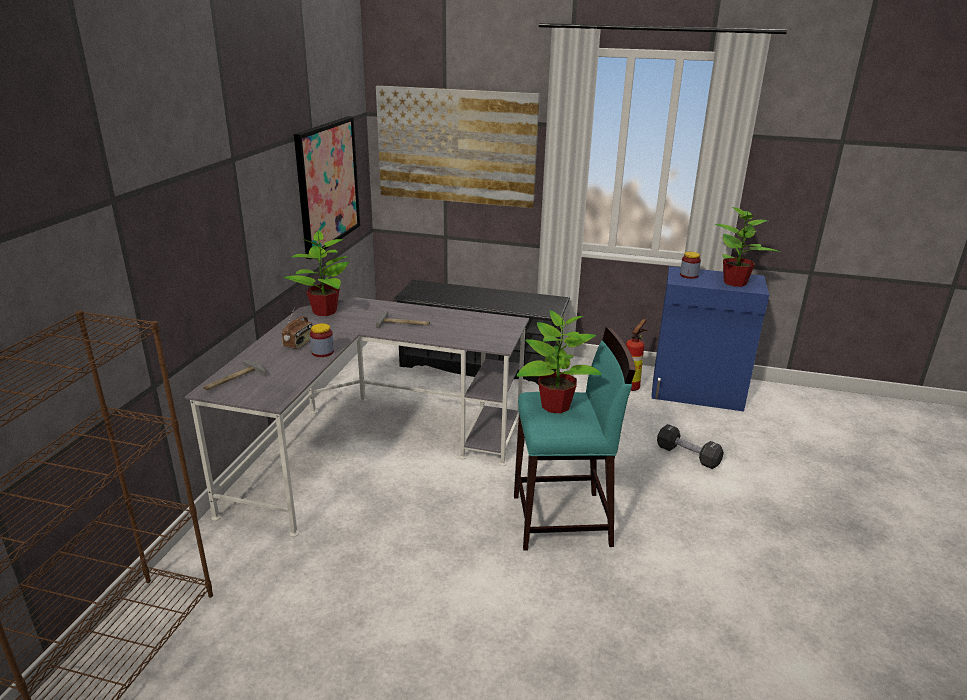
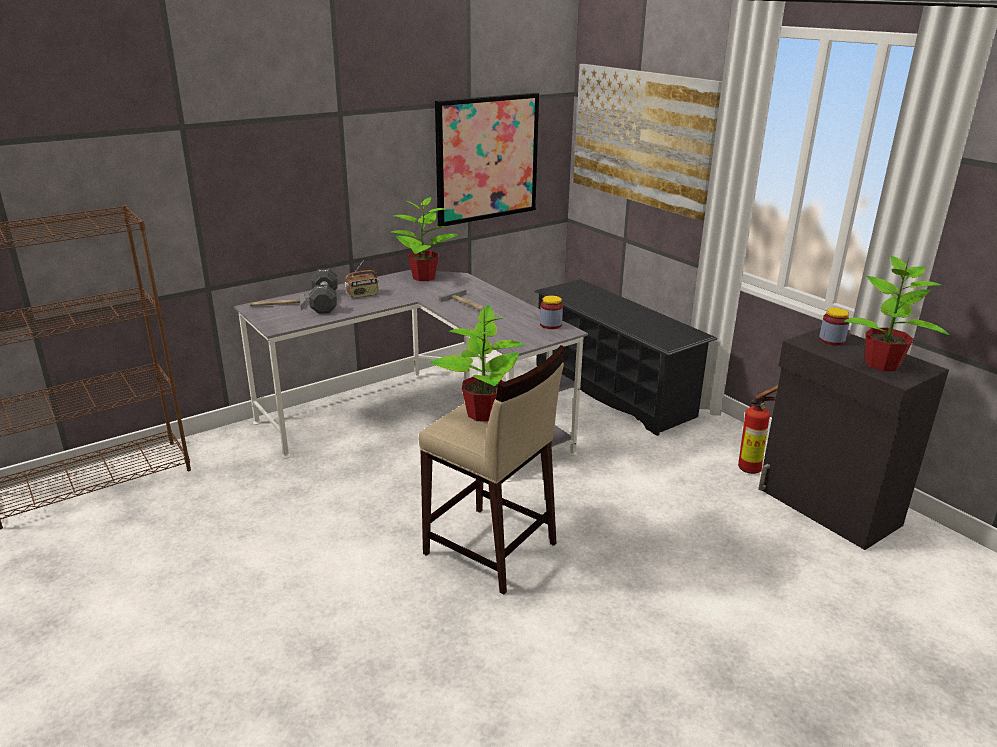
camera: 40 degrees right, 0 degrees up
(322, 352) = (367, 306): jar -> jar (550, 325)
(562, 521) = (490, 549): turquoise stool -> beige stool
(687, 456) = (712, 559): black dumbbell -> black dumbbell (324, 302)
(697, 394) = (827, 507): blue cabinet -> black cabinet

